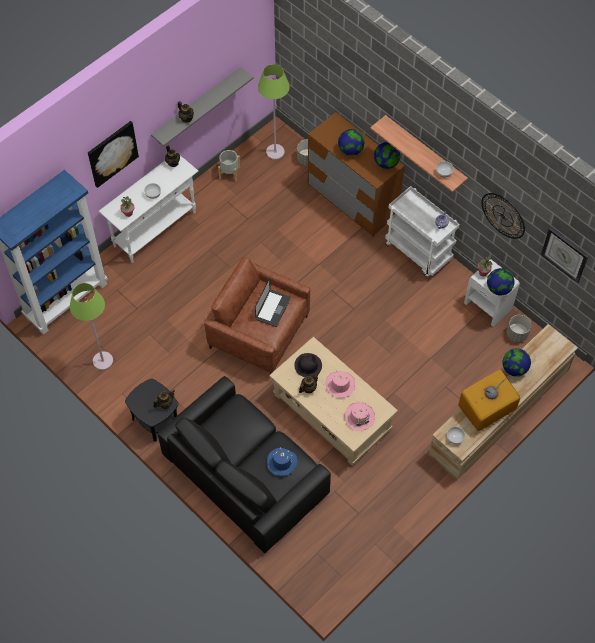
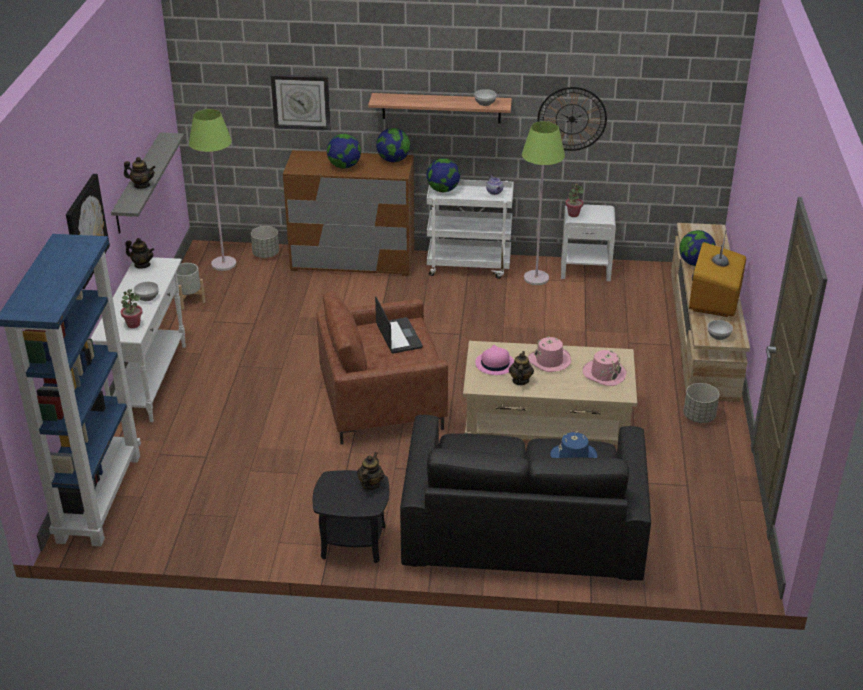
camera: 40 degrees left, 25 degrees down
(103, 361) = (216, 526): green floor lamp -> green floor lamp (536, 278)
(308, 365) = (494, 364): black hat -> pink hat
(498, 289) = (603, 218): globe -> globe (443, 190)
(517, 334) = (638, 275): grey planter -> grey planter (699, 417)
(565, 254) = (669, 108): wall clock -> wall clock (301, 102)

